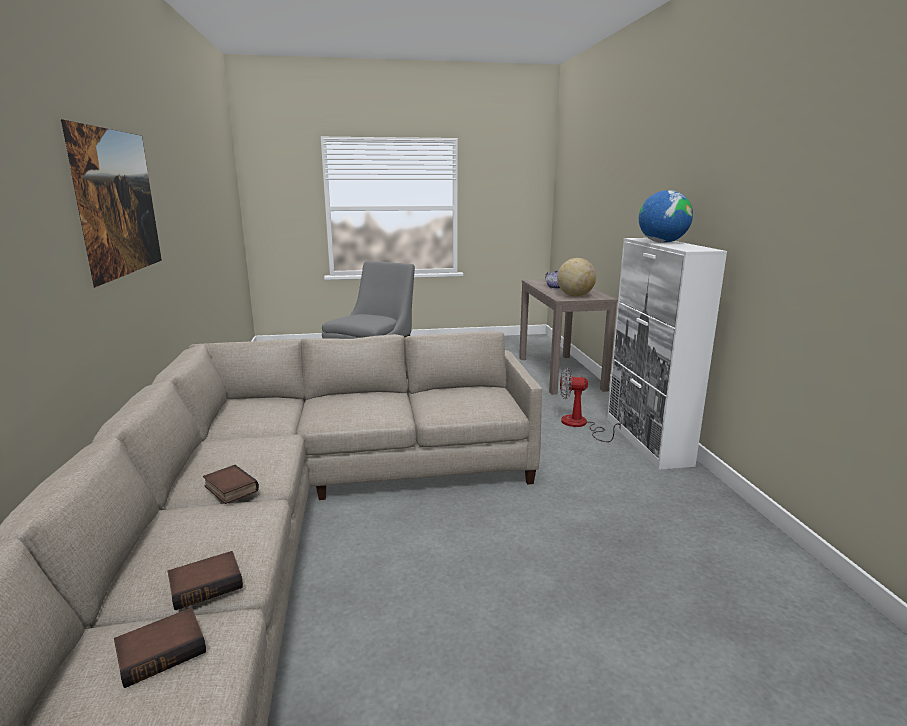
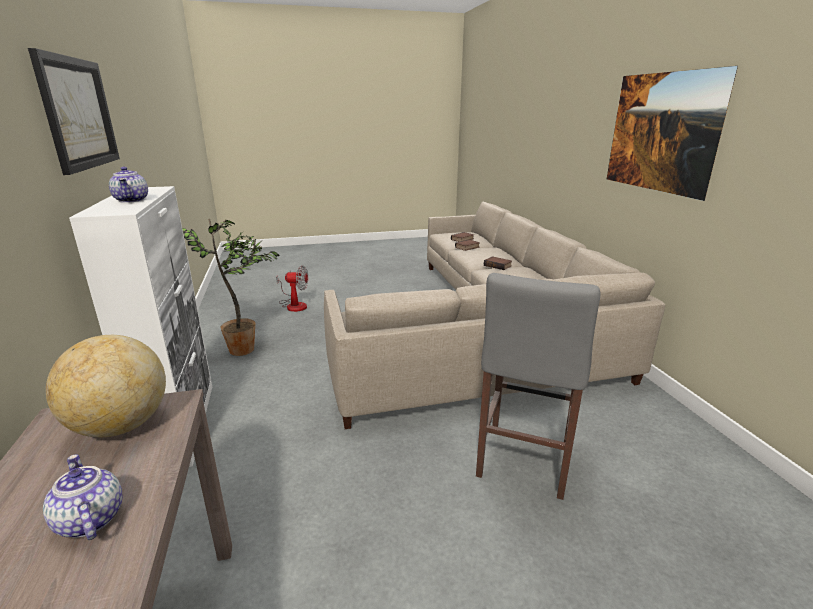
camera: 175 degrees right, 5 degrees up
(580, 425) = (240, 449): fan -> fan (294, 305)
(662, 242) = (132, 200): globe -> teapot
(674, 518) = (245, 349): none -> potted plant
(718, 178) = (78, 113): none -> picture

